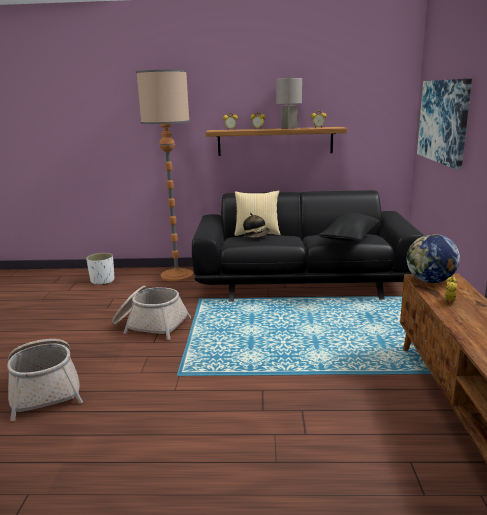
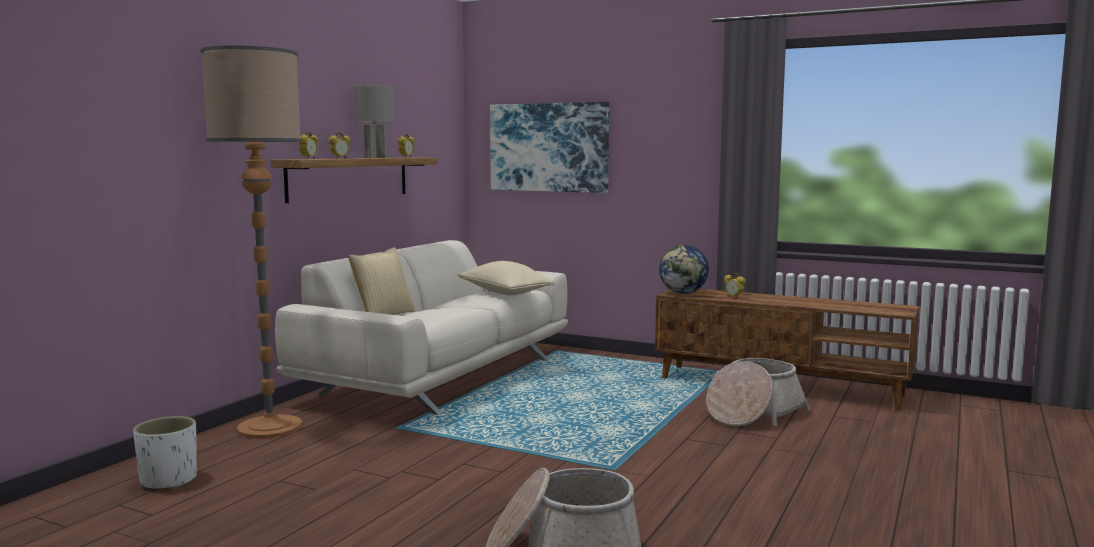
camera: 65 degrees left, 10 degrees down
(150, 324) = (439, 467): basket -> basket (753, 414)
(256, 236) = (420, 313): hat -> none
(302, 282) = (441, 375): black sofa -> beige sofa
(349, 238) = (504, 293): black pillow -> beige pillow

